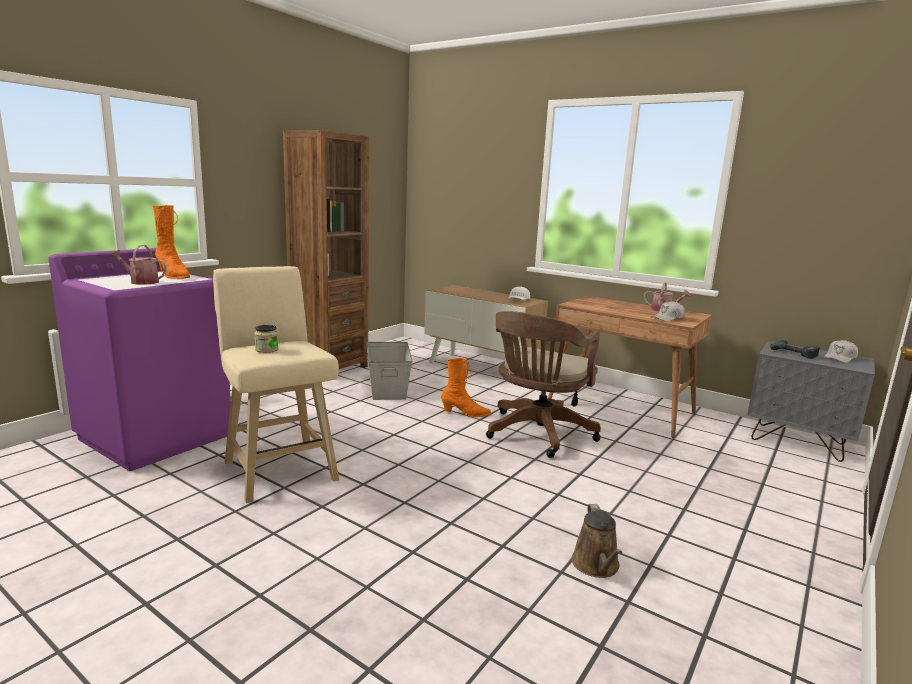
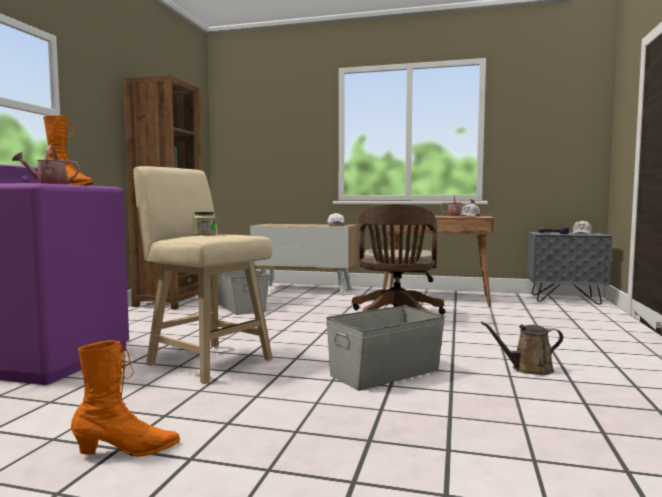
camera: 20 degrees left, 10 degrees down
(429, 530) = (386, 372): none -> grey storage box
(465, 414) = (326, 313): orange boot -> orange boot (127, 451)
(596, 566) = (528, 369): brown watering can -> brown watering can turned 105 degrees clockwise

